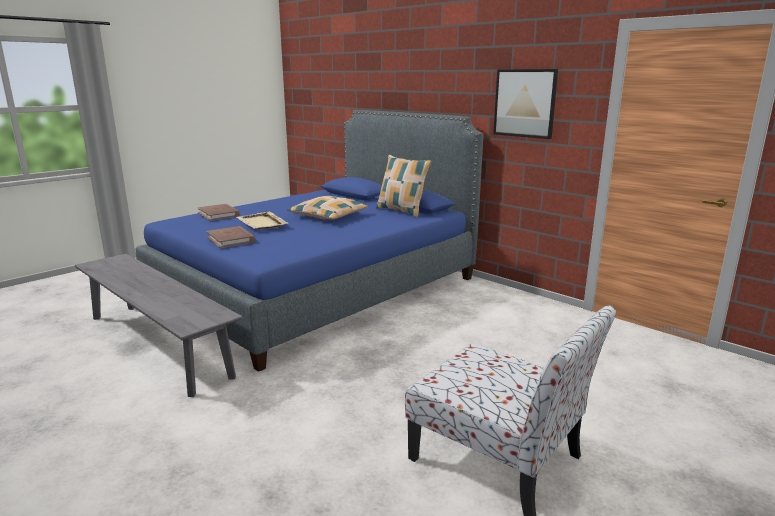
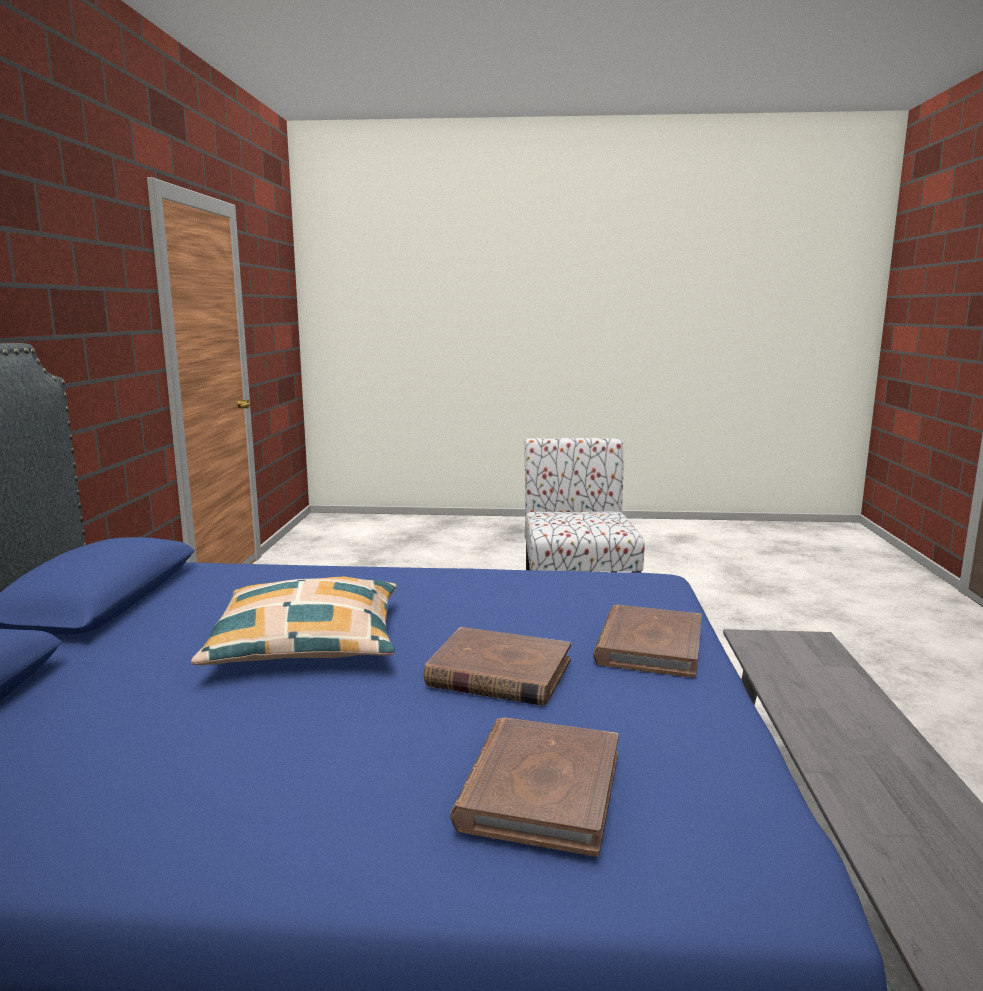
camera: 130 degrees left, 5 degrees down
(262, 223) = (498, 673): beige tray -> brown book
(402, 211) = (166, 595): pillow -> none
(524, 103) = (79, 305): picture -> none

